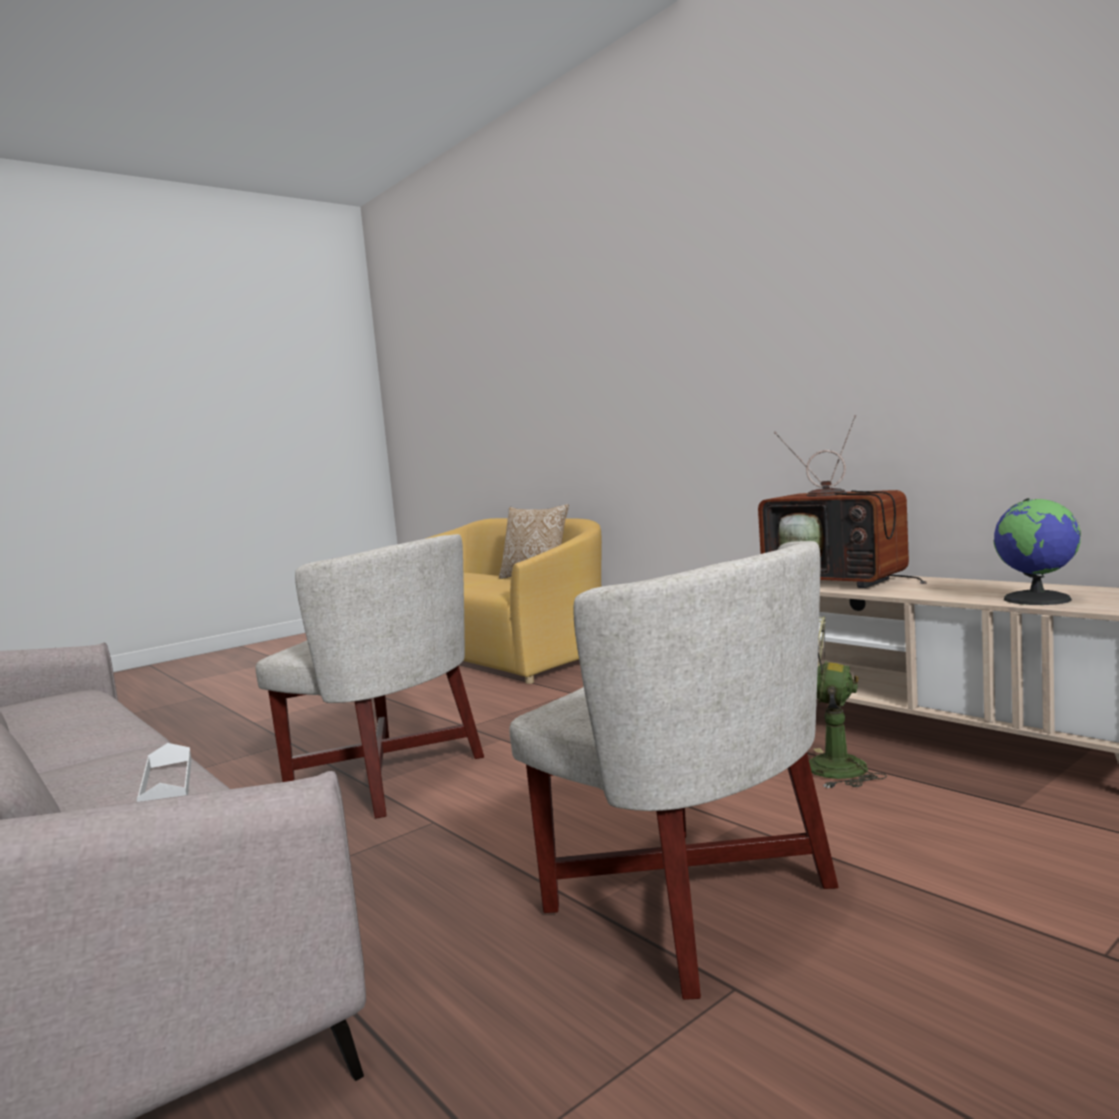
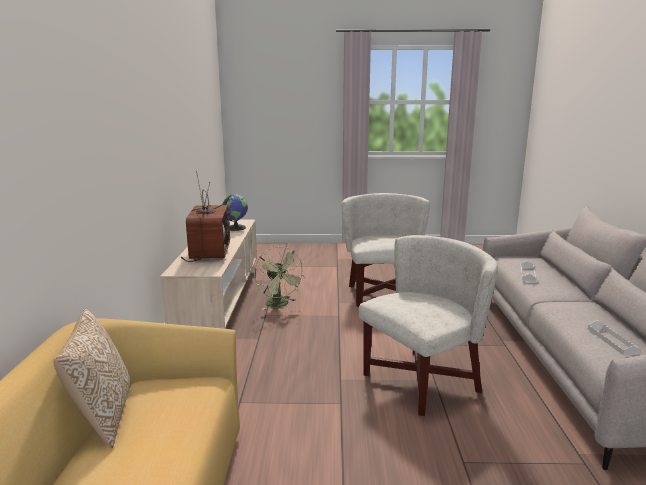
camera: 140 degrees left, 10 degrees up
(54, 709) = (612, 341): none -> white tray
(387, 776) = (421, 381): white armchair -> white armchair turned 75 degrees clockwise

